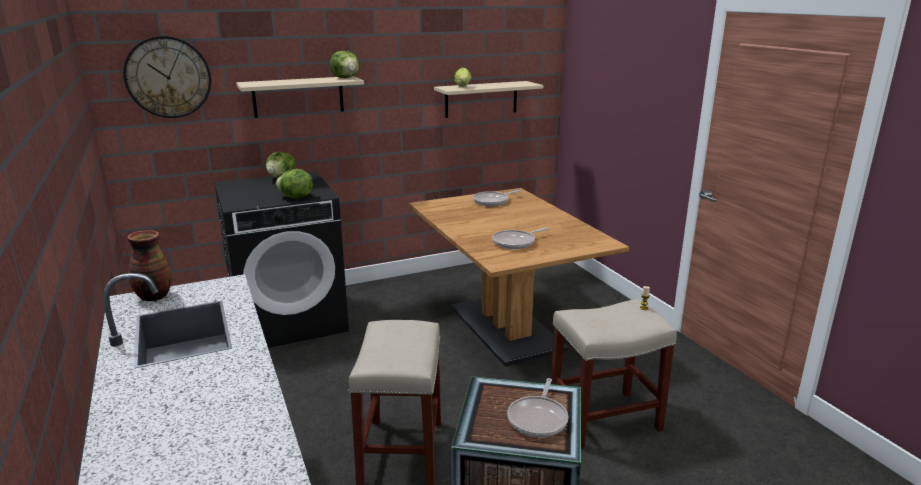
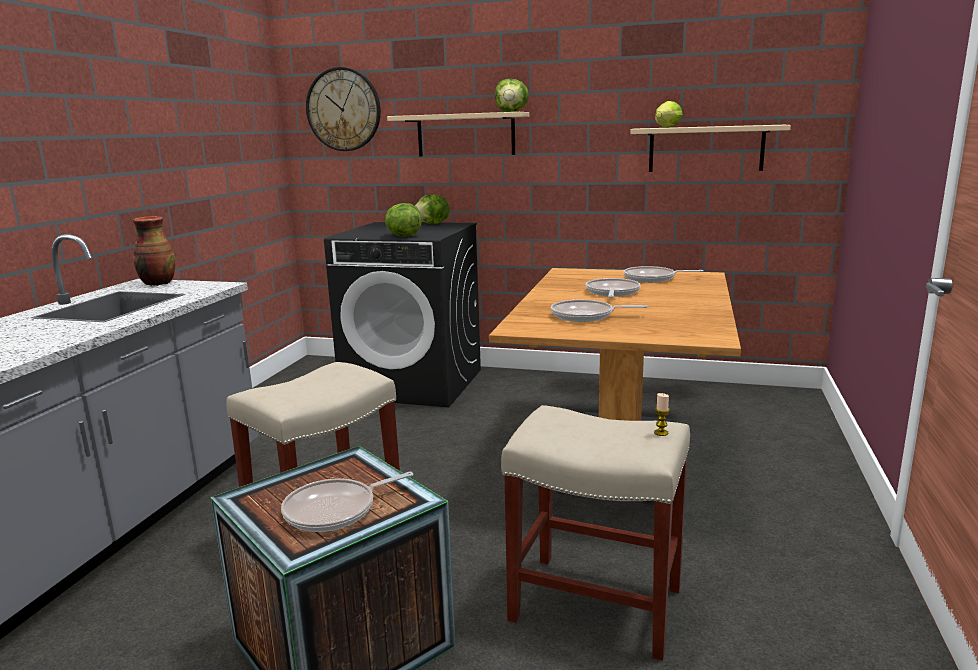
camera: 40 degrees right, 5 degrees down
(493, 219) = (612, 293): none -> frying pan

